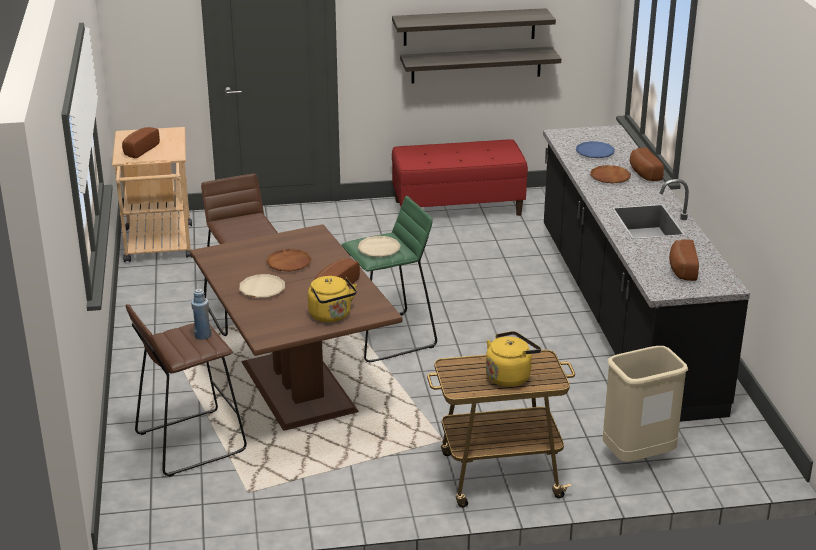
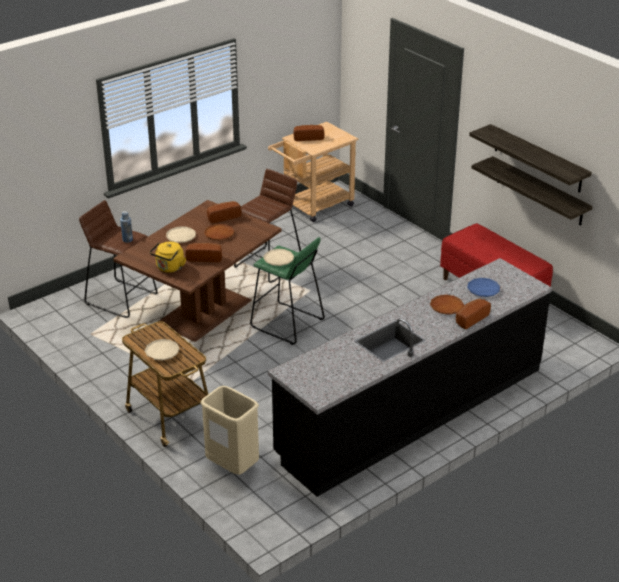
camera: 60 degrees right, 5 degrees up
(510, 376) = (162, 352): yellow kettle -> beige plate
(681, 269) = (325, 372): bread -> bread (223, 217)

